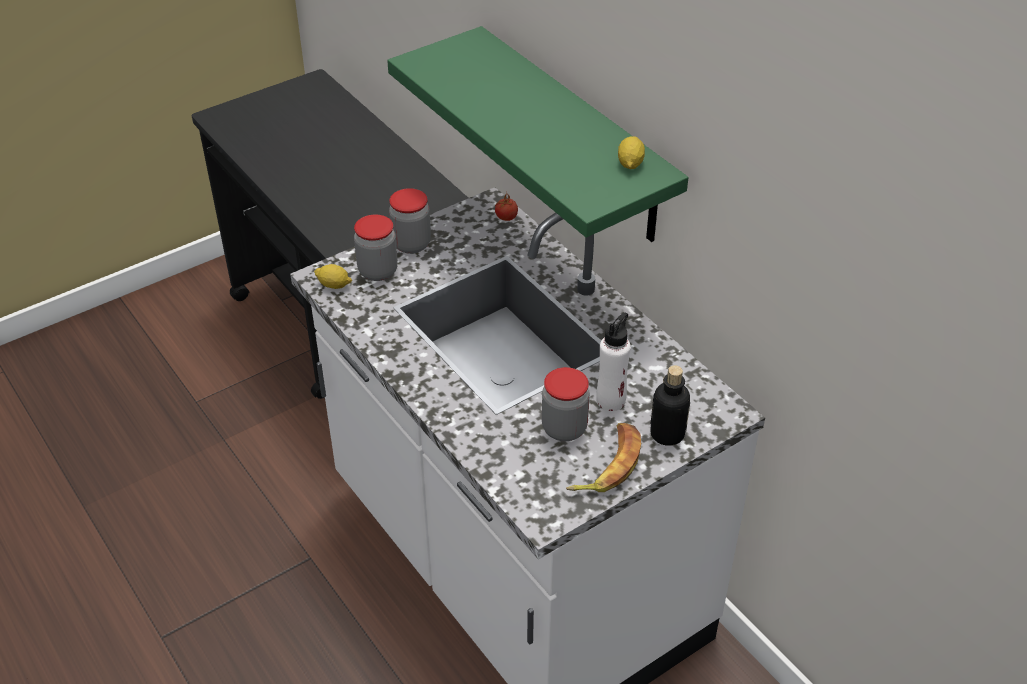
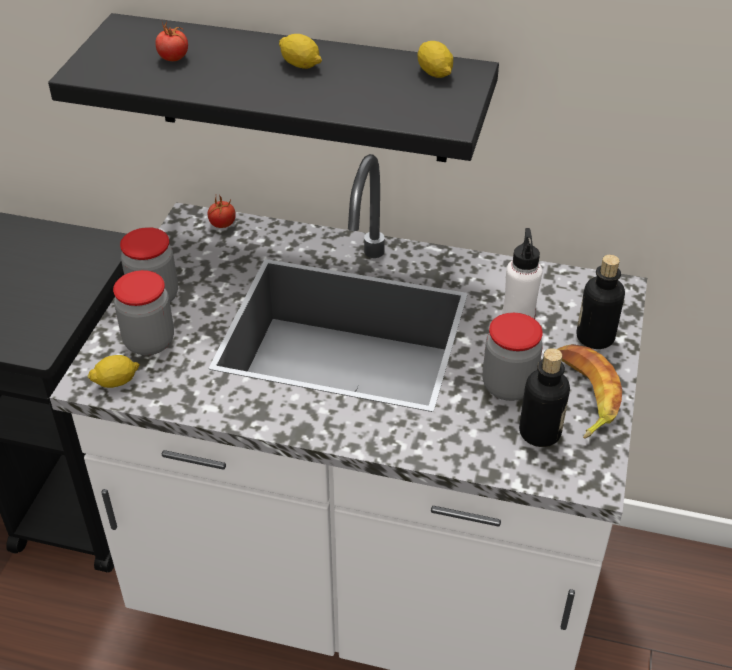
camera: 40 degrees left, 0 degrees up
(477, 76) = (173, 58): none -> tomato
(547, 469) = (539, 432): none -> bottle
(549, 116) = (300, 65): none -> lemon
(575, 137) = (301, 89): green shelf -> black shelf

